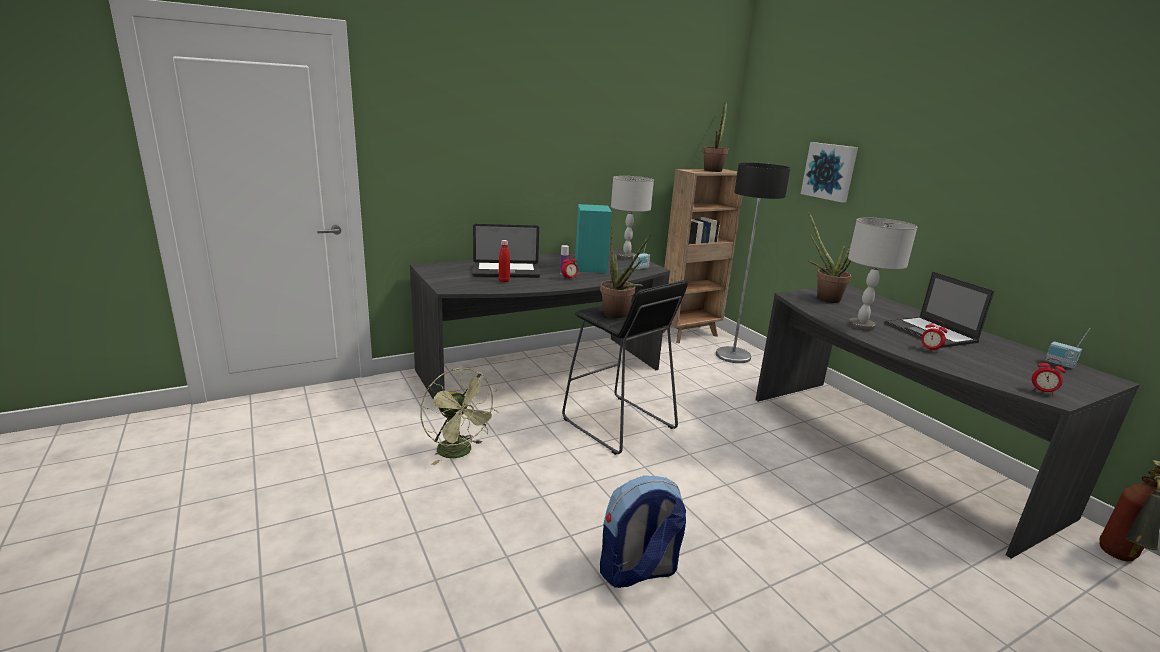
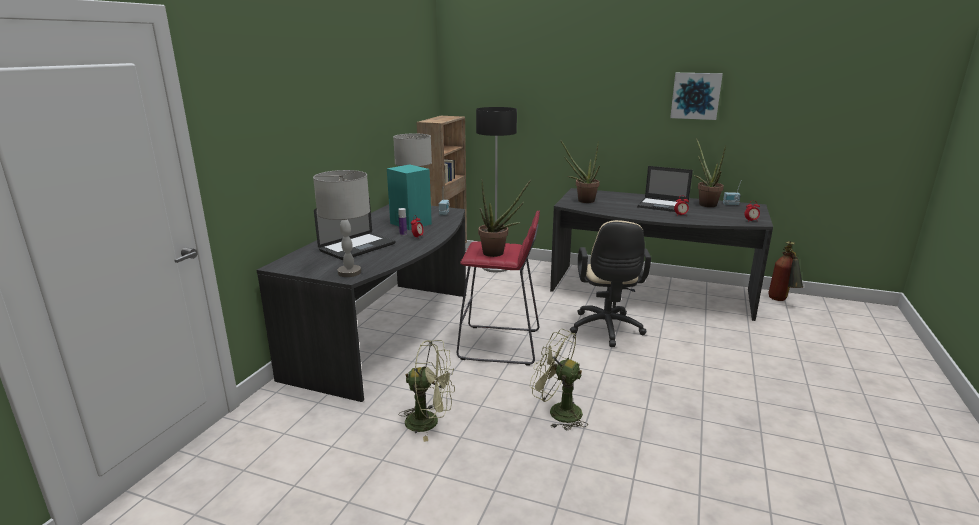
camera: 40 degrees left, 0 degrees up
(504, 281) = (376, 255): red bottle -> none
(571, 507) = (558, 412): none -> green fan
(618, 424) = (500, 345): black stool -> red stool
(638, 572) = (645, 424): backpack -> none
(713, 170) = (441, 118): potted plant -> potted plant (705, 204)
(756, 464) = (606, 330): none -> beige office chair
(830, 171) = (540, 107): picture -> picture (695, 96)
(861, 326) = (632, 212): grey table lamp -> grey table lamp (349, 273)

